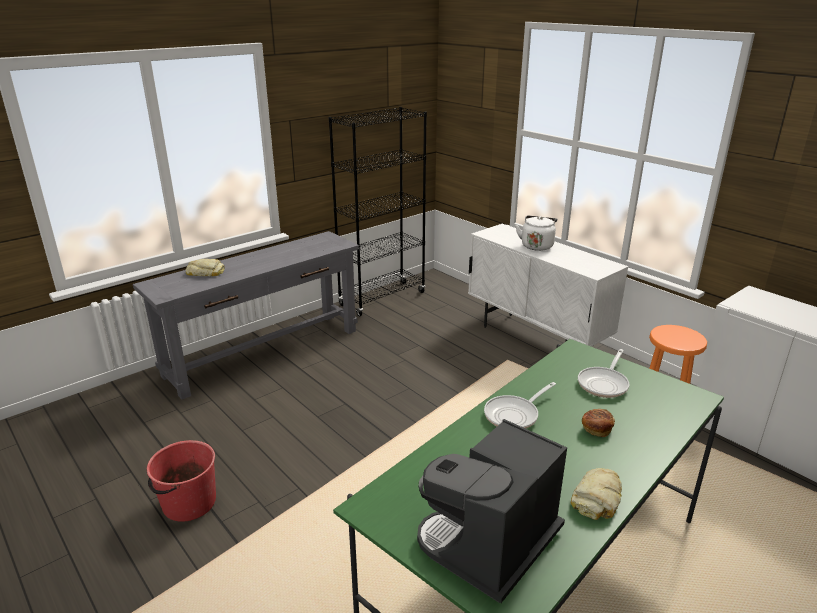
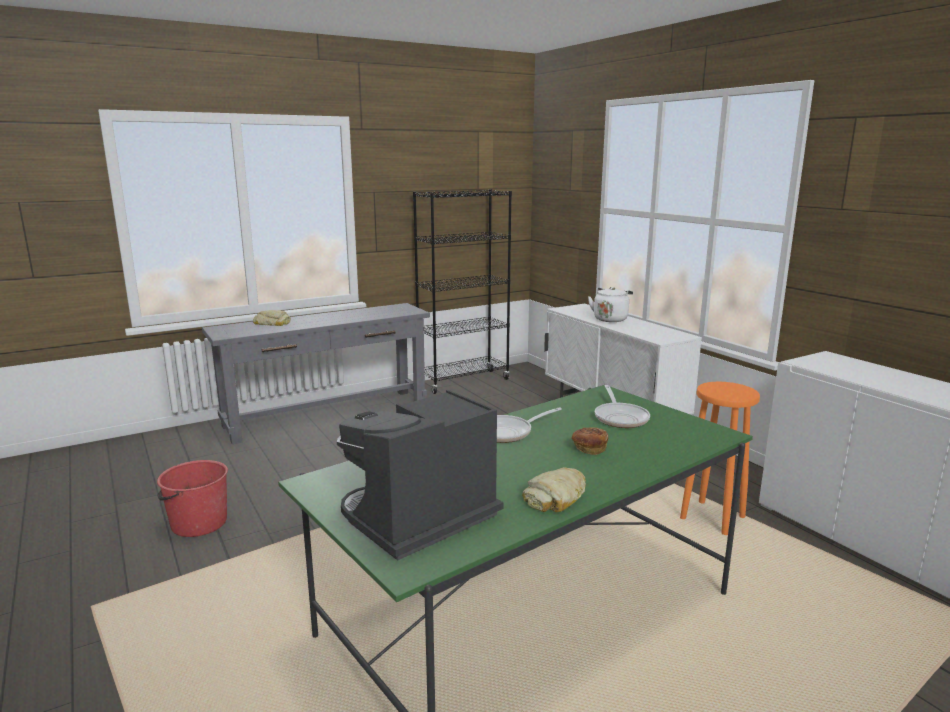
camera: 10 degrees right, 10 degrees down
(604, 384) = (620, 417): frying pan -> frying pan turned 45 degrees counterclockwise

